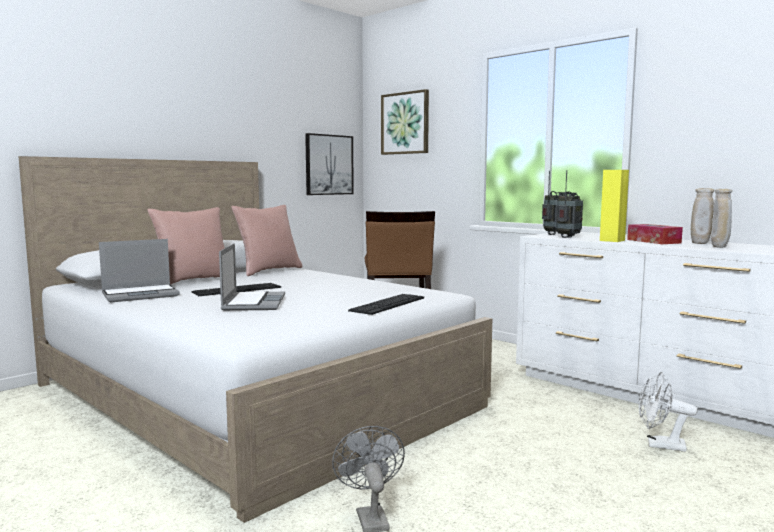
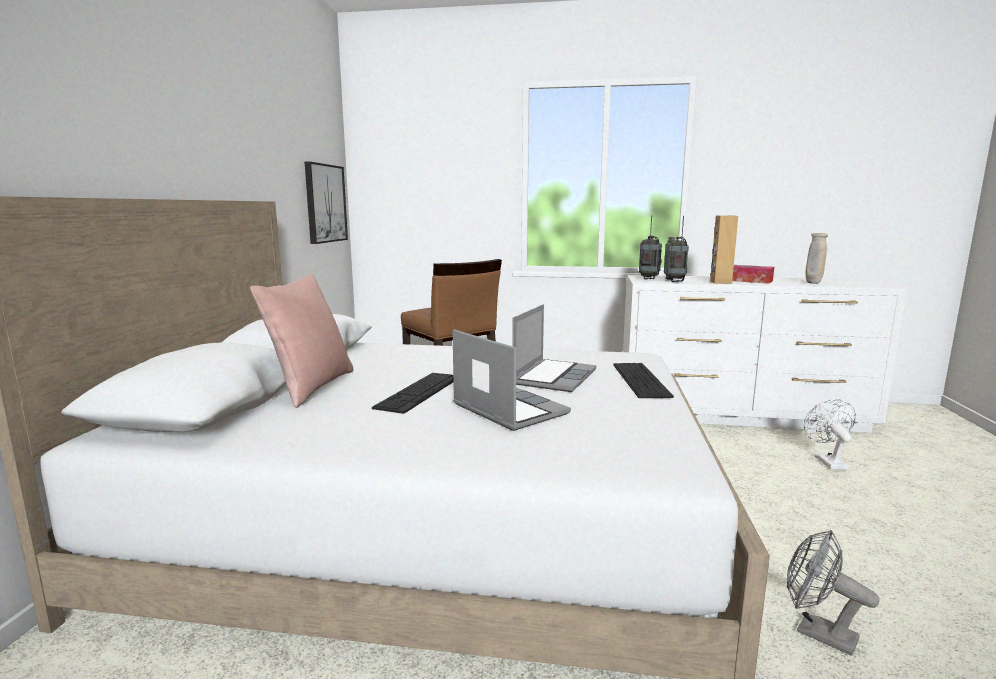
camera: 35 degrees left, 5 degrees up
(141, 295) = (310, 430): laptop -> laptop (554, 377)
(269, 271) = (362, 354): pink pillow -> none
(405, 123) = (415, 154): picture -> none
(611, 240) = (720, 282): yellow speaker -> brown speaker
(659, 445) = (827, 461): white fan -> white fan turned 105 degrees clockwise
(700, 243) = (784, 280): beige vase -> none

